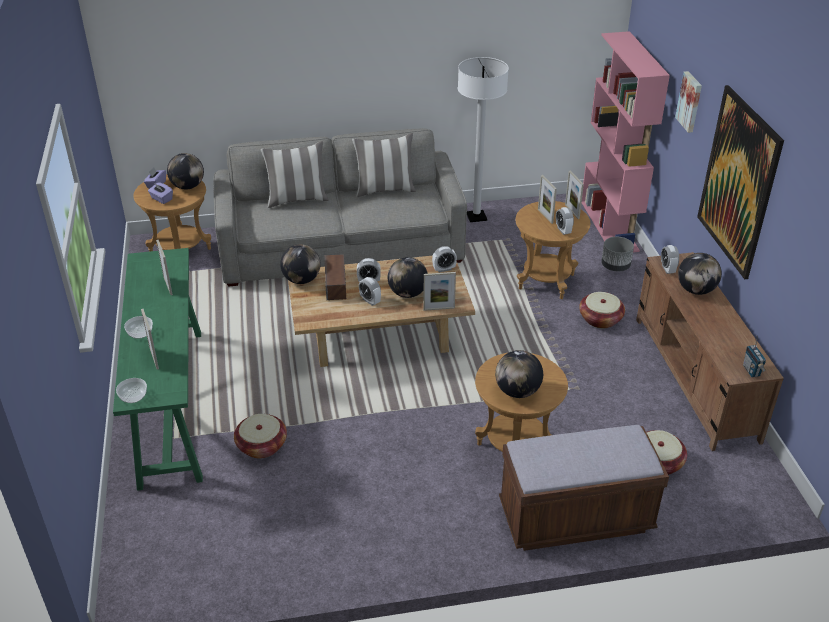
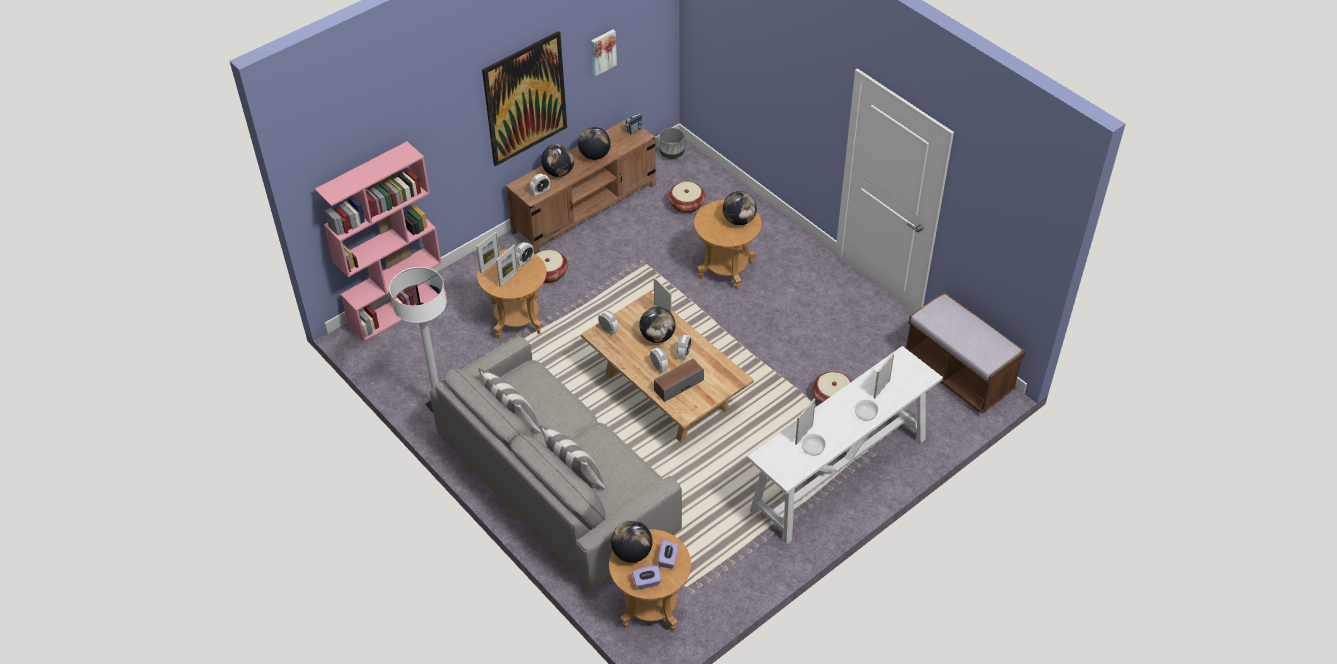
camera: 120 degrees left, 10 degrees up
(133, 396) = (922, 375): bowl -> bowl (812, 448)
(172, 403) = (838, 475): green console table -> white console table
(302, 280) = (689, 409): globe -> globe (594, 155)
(575, 518) = (763, 225): brown bench -> brown bench (958, 374)
(615, 266) = (465, 287): grey planter -> grey planter (672, 153)
(690, 101) = (437, 128): picture -> picture (602, 51)

